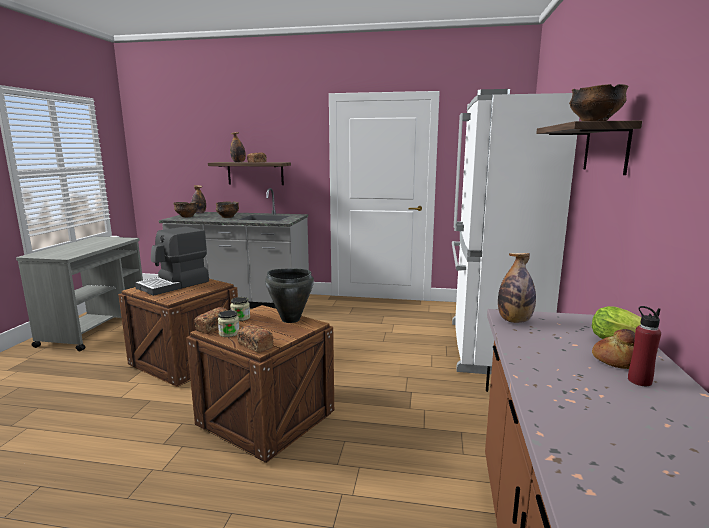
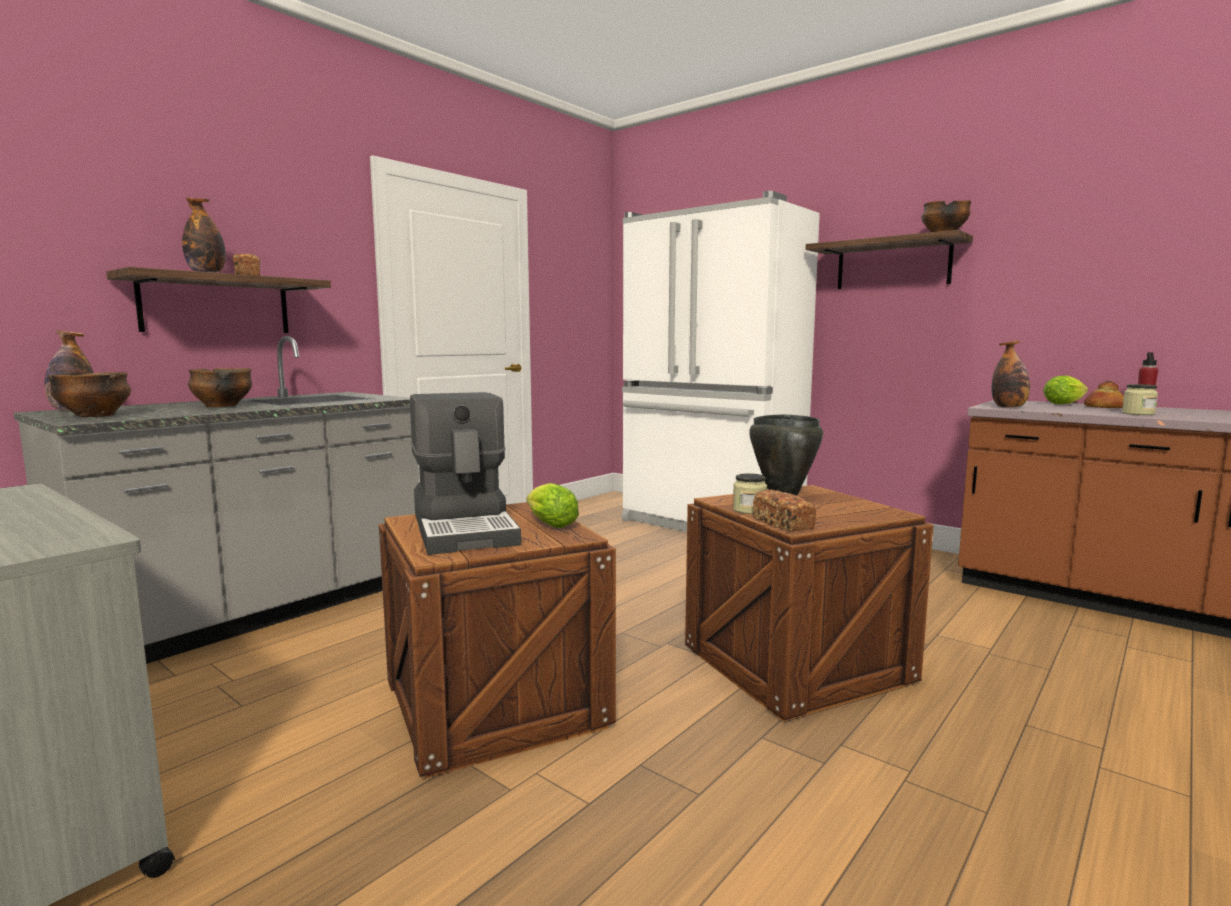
camera: 60 degrees left, 5 degrees down
(187, 293) = (548, 524): none -> lettuce
(229, 333) = (818, 519): jar -> jar (1138, 413)
(255, 346) = (880, 514): bread -> none

